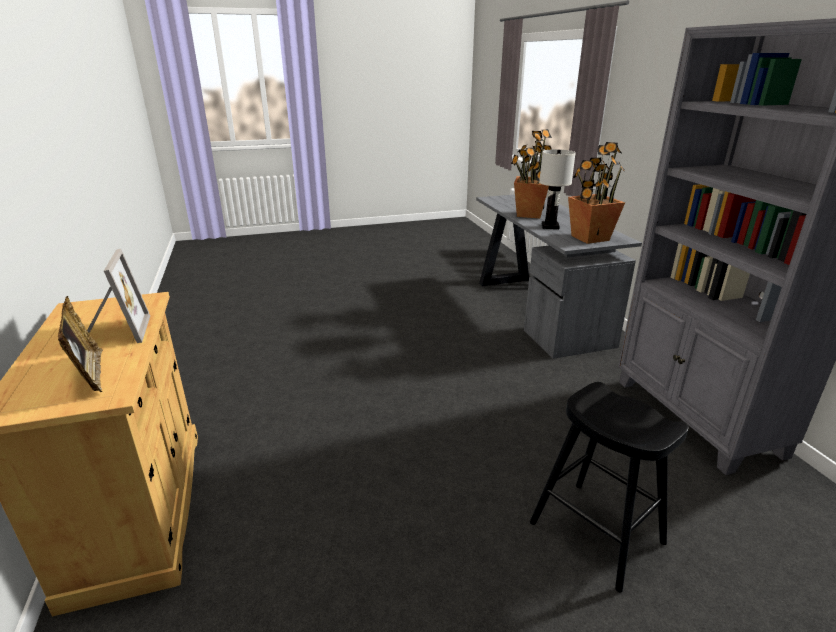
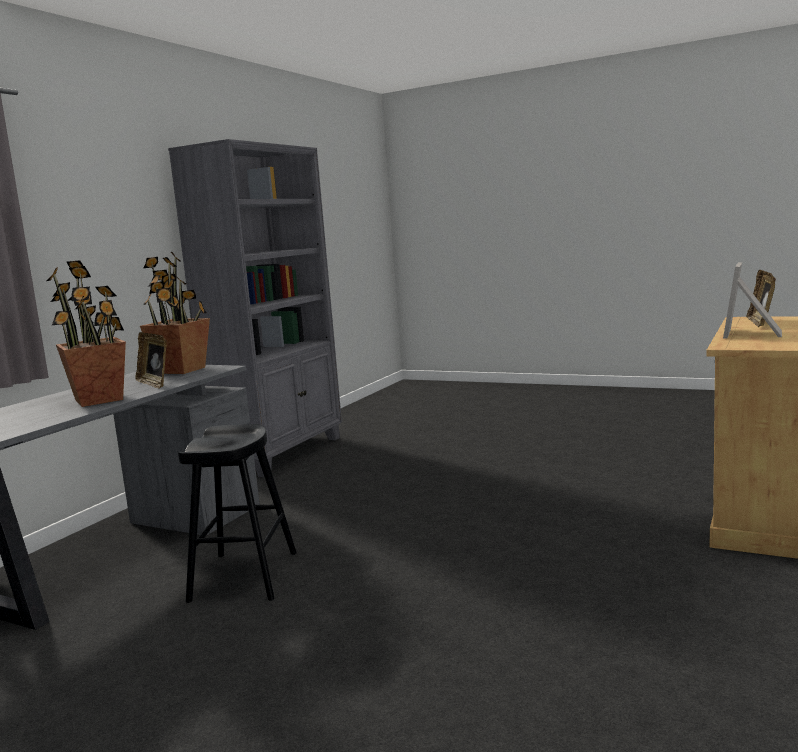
camera: 135 degrees left, 15 degrees down
(550, 226) = (154, 384): white table lamp -> picture frame
(596, 533) = (452, 441): black stool -> black stool (244, 576)

